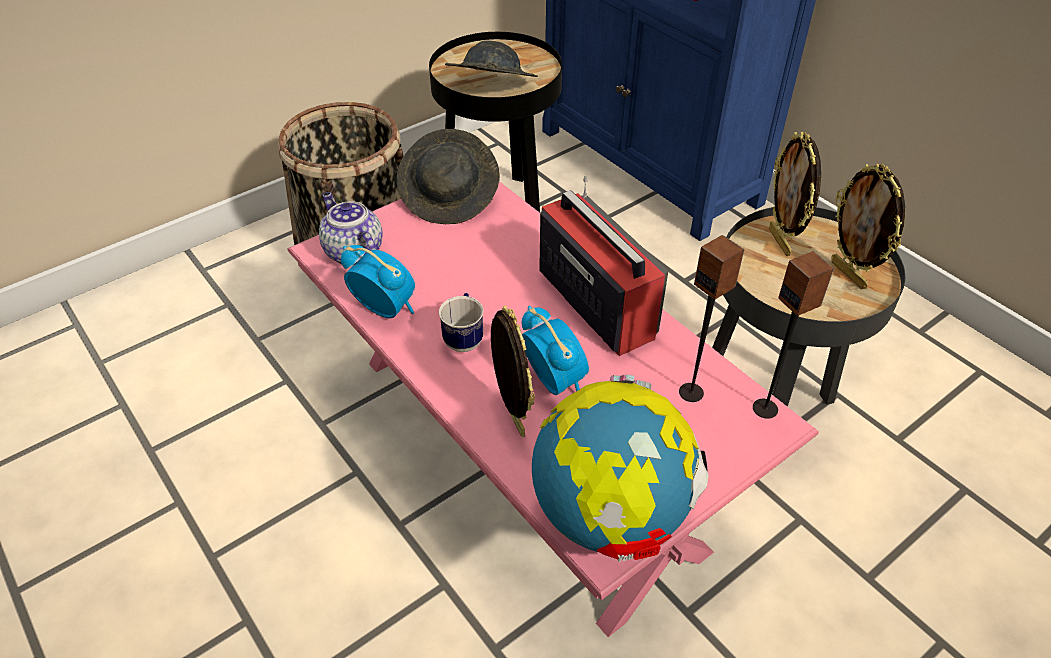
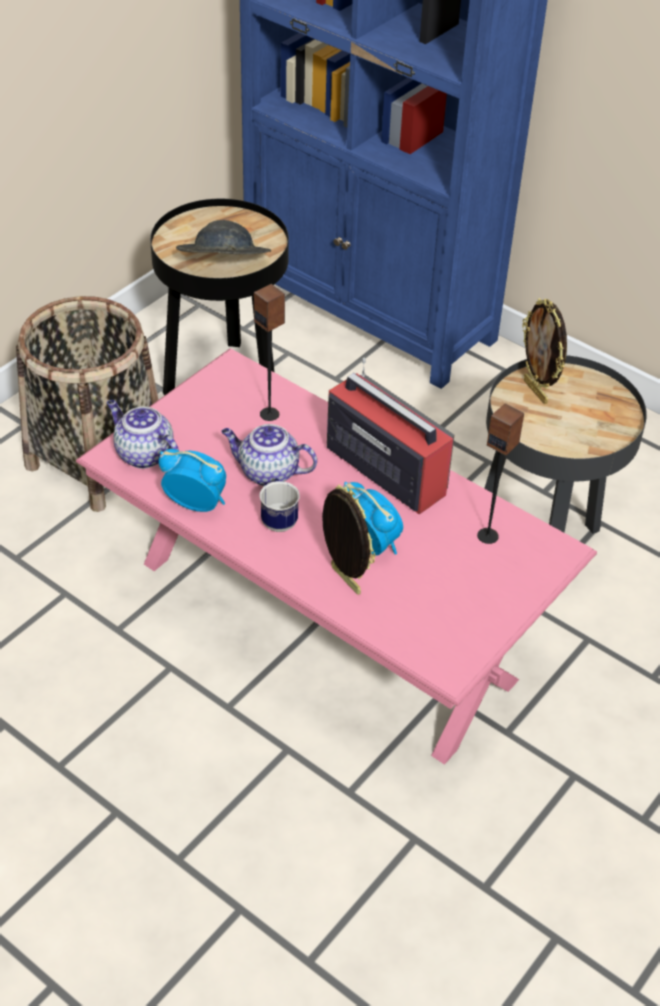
camera: 15 degrees left, 0 degrees up
(450, 197) = (216, 386): grey hat -> none
(470, 288) = (267, 473): none -> teapot
(610, 516) = (448, 643): globe -> none
(765, 408) = (551, 539): speaker -> speaker (270, 414)
(849, 274) = (600, 413): picture frame -> none

